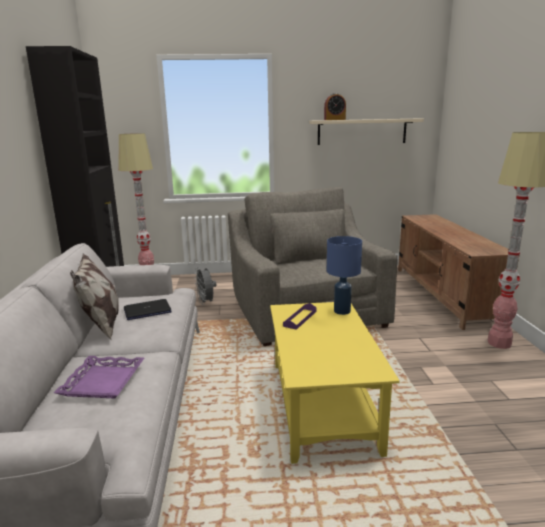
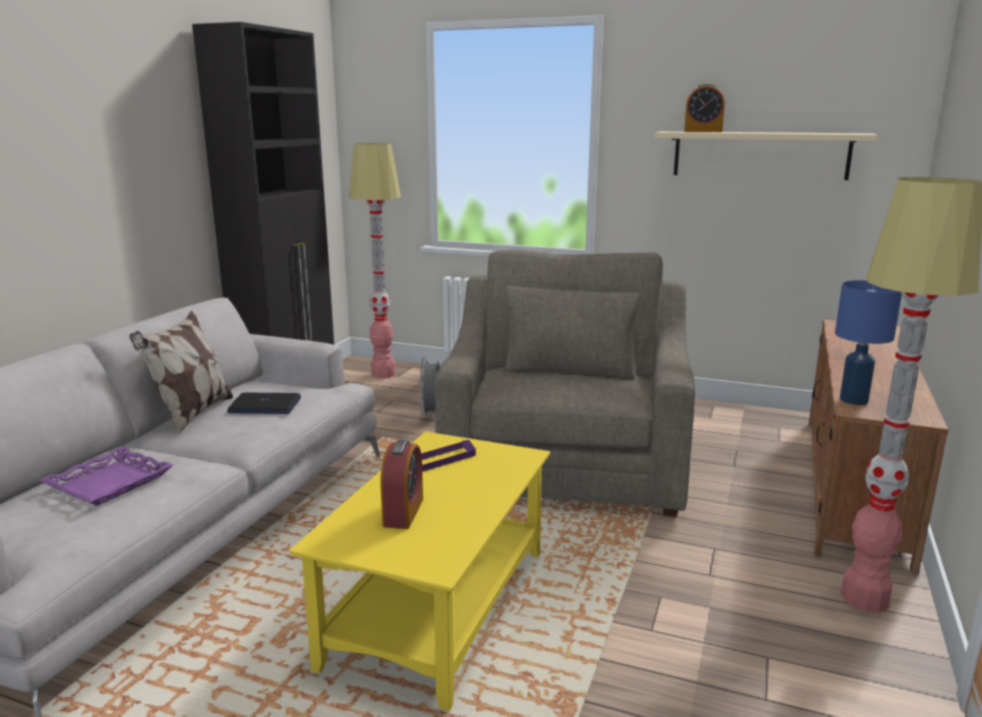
camera: 25 degrees right, 0 degrees up
(320, 349) = (403, 512): none -> alarm clock
(342, 311) = (515, 463): blue table lamp -> blue table lamp (854, 400)

